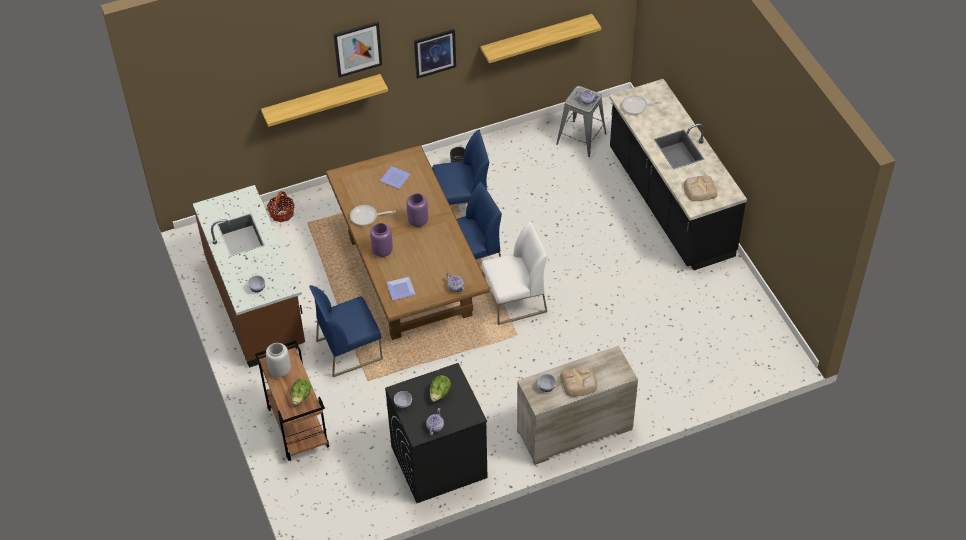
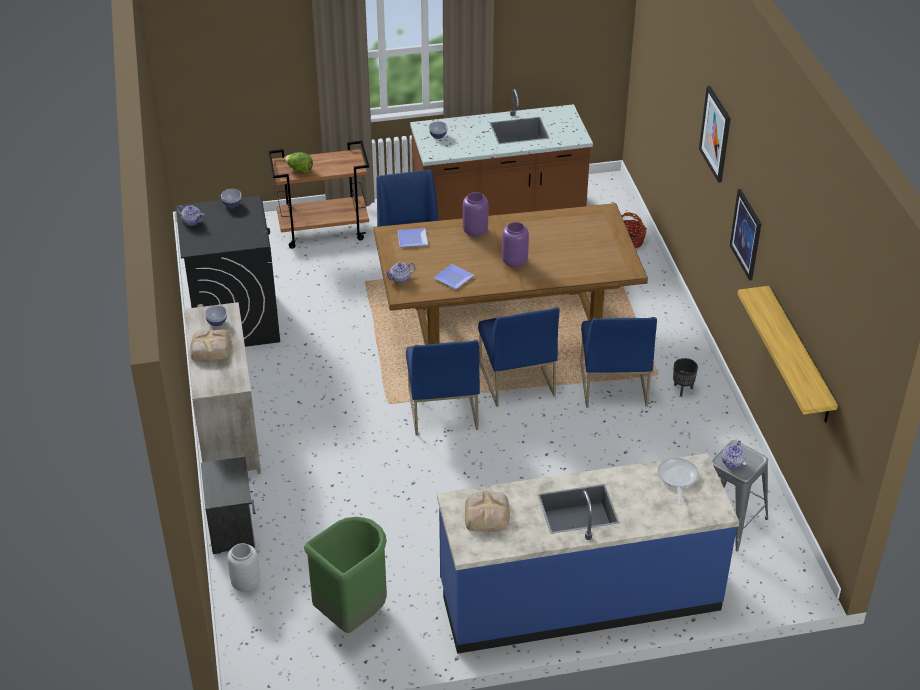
camera: 100 degrees right, 10 degrees down
(280, 370) = (340, 160): grey vase -> grey vase (246, 583)
(322, 99) = (691, 162): shelf -> none
(366, 217) = (532, 225): frying pan -> none
(395, 179) = (590, 252): plate -> plate (452, 278)
(439, 394) = (233, 229): lettuce -> none
(514, 301) = (442, 409): white chair -> blue chair
(669, 203) = (579, 596): black counter -> blue counter
(671, 400) = (232, 527): none -> nightstand
(724, 315) = (352, 613): none -> green trash can

